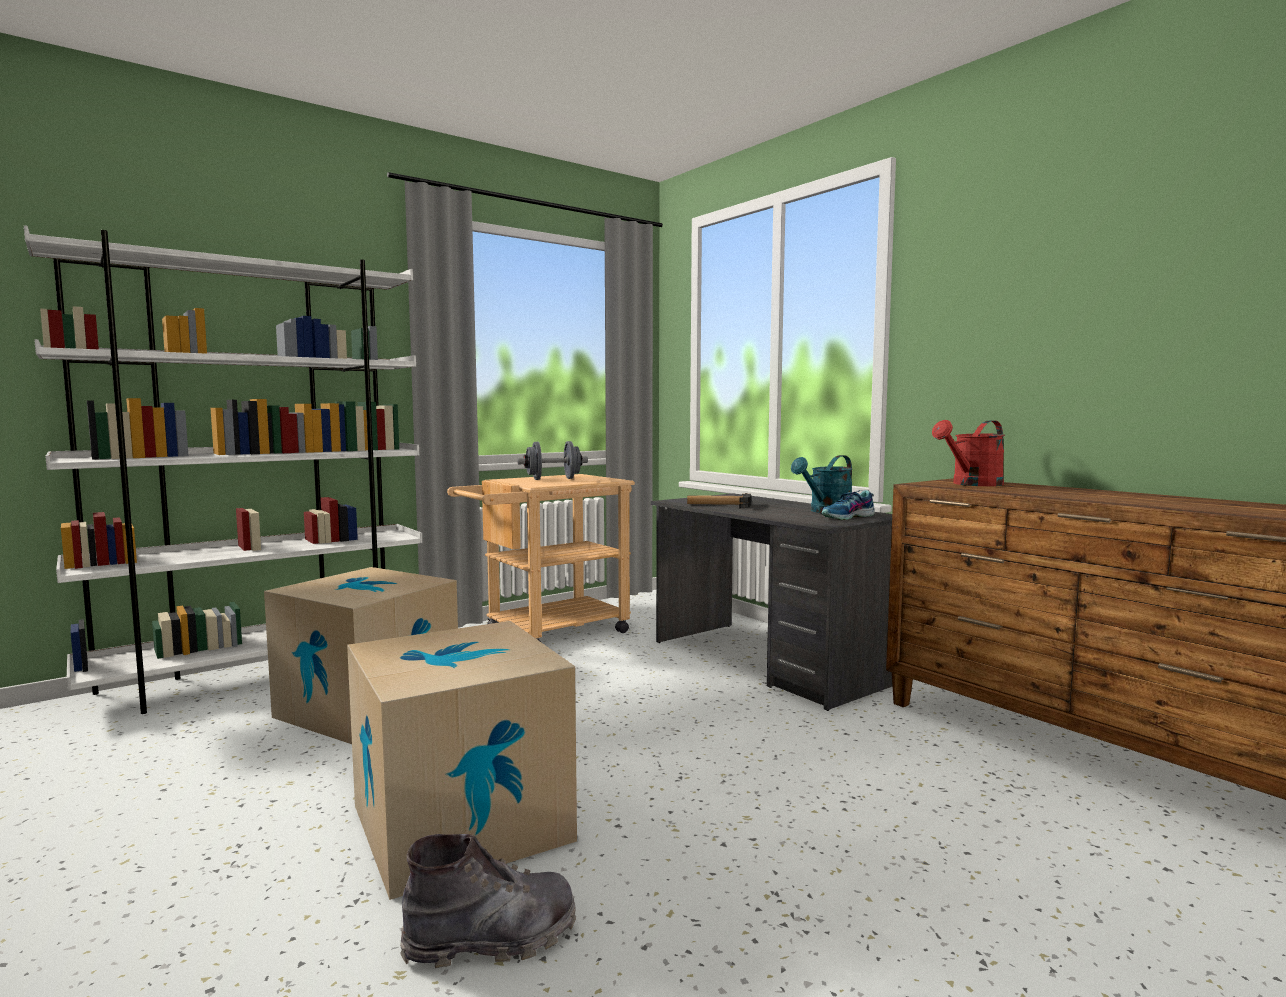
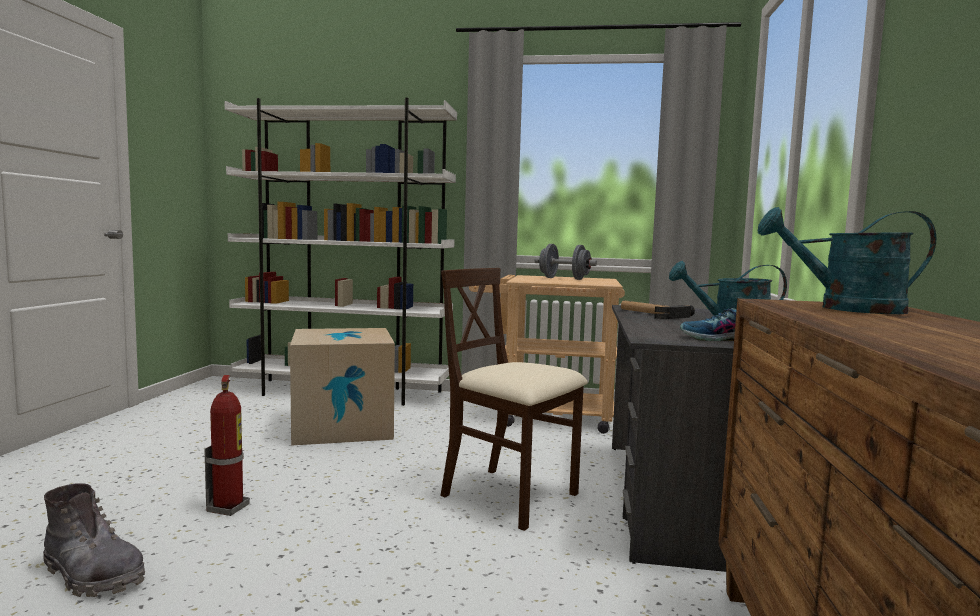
camera: 45 degrees right, 0 degrees up
(461, 823) = (229, 507): cardboard box -> fire extinguisher
(671, 703) = (510, 496): none -> beige chair
(972, 484) = (846, 309): red watering can -> turquoise watering can

